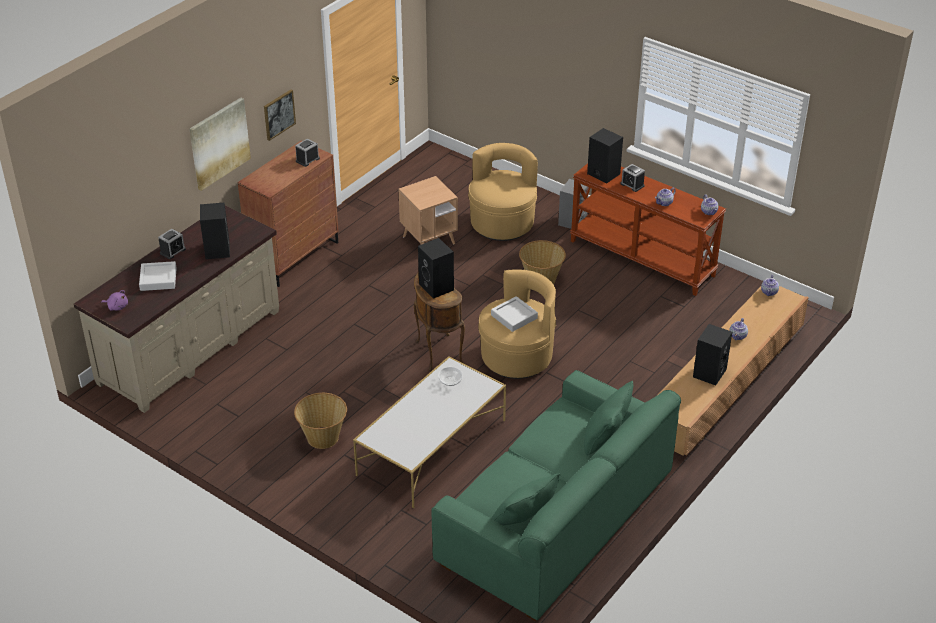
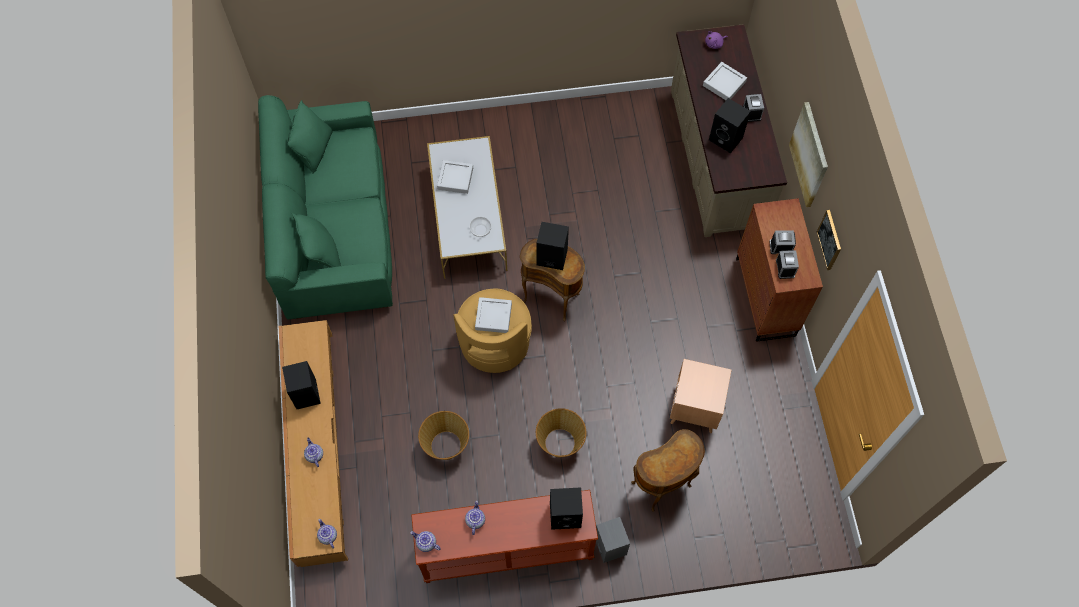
camera: 135 degrees right, 25 degrees up
(323, 437) = (544, 167): basket -> basket (446, 446)
(423, 429) = (455, 178): none -> grey tray
(502, 223) = (662, 485): beige armchair -> brown side table
(632, 185) = (525, 522): alarm clock -> alarm clock (781, 247)

